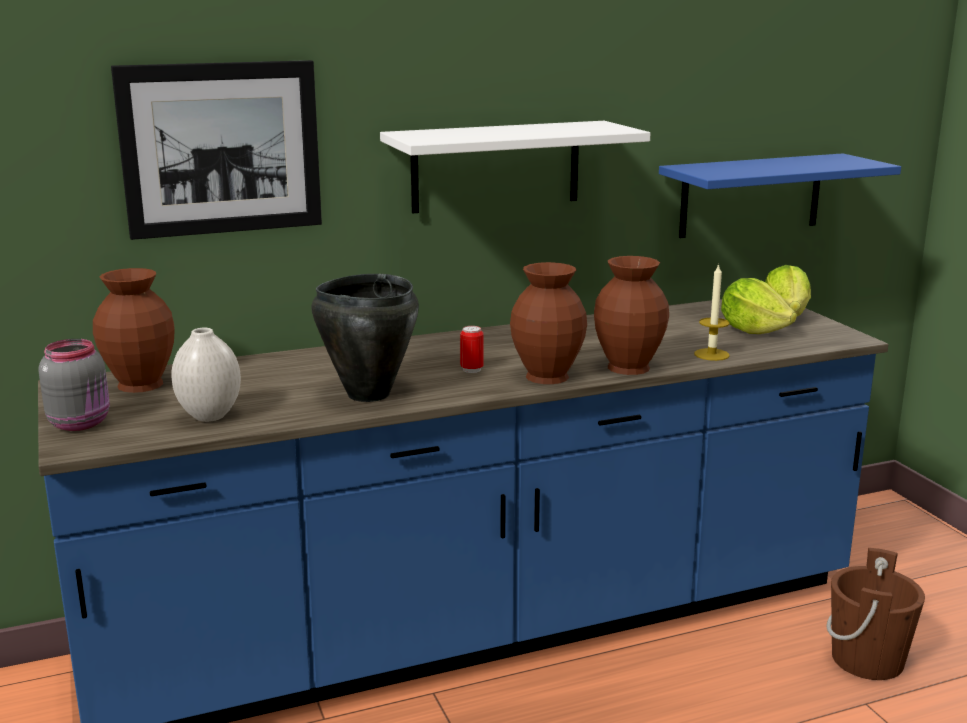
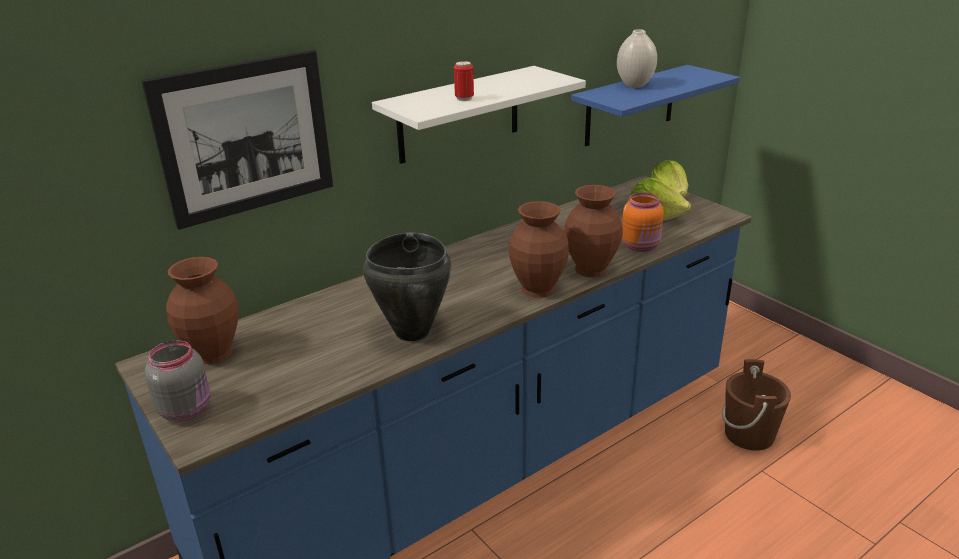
camera: 15 degrees left, 10 degrees up
(209, 416) = (295, 381): white vase -> white vase (634, 85)
(472, 370) = (477, 290): can -> can (464, 99)
(711, 354) = (641, 246): candle -> orange jar

